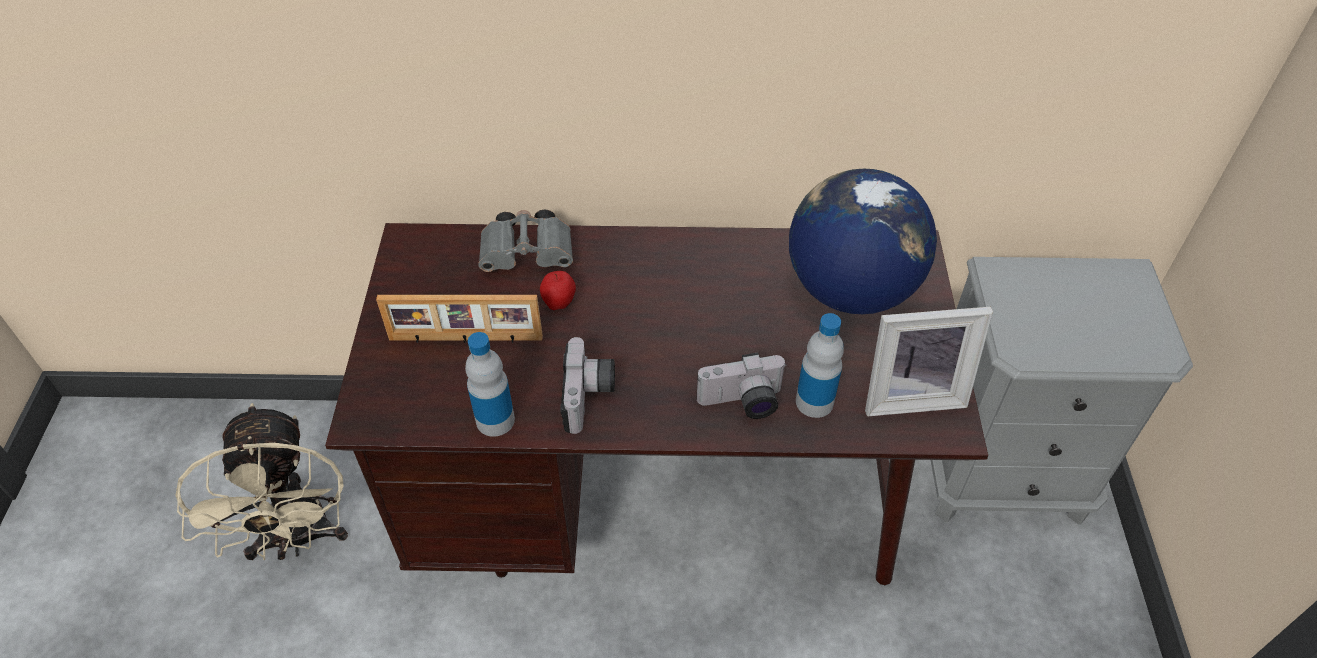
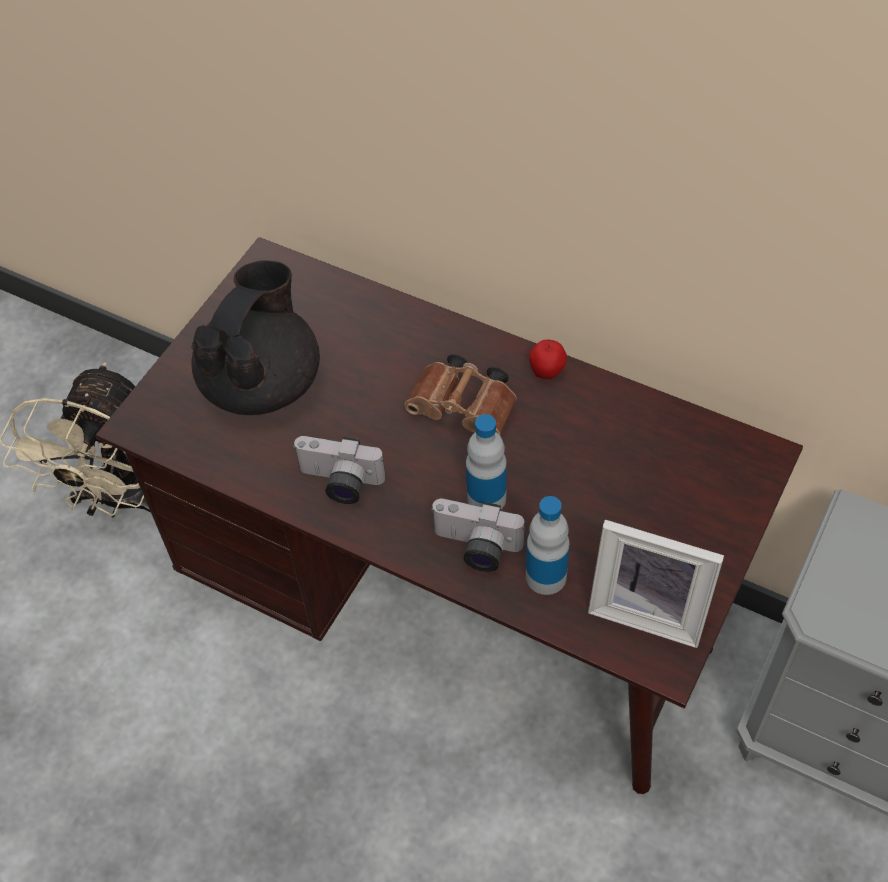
camera: 30 degrees right, 5 degrees up
(465, 339) = (263, 382): picture frame -> black teapot
(495, 420) = (244, 471): bottle -> bottle (486, 498)
(530, 255) = (369, 318): grey binoculars -> none
(559, 304) = (366, 379): apple -> apple (547, 373)
(589, 397) = (339, 483): camera -> camera turned 75 degrees clockwise
(662, 297) = (466, 409): none -> brown binoculars
(850, 289) = (660, 475): globe -> none

